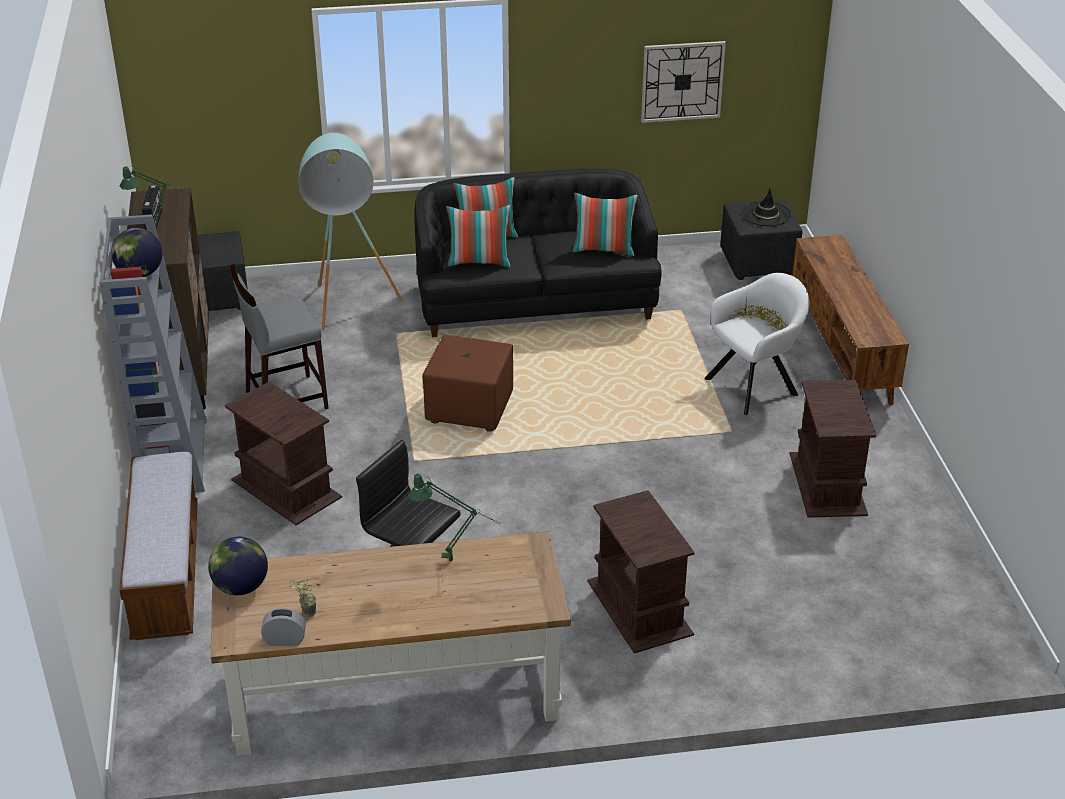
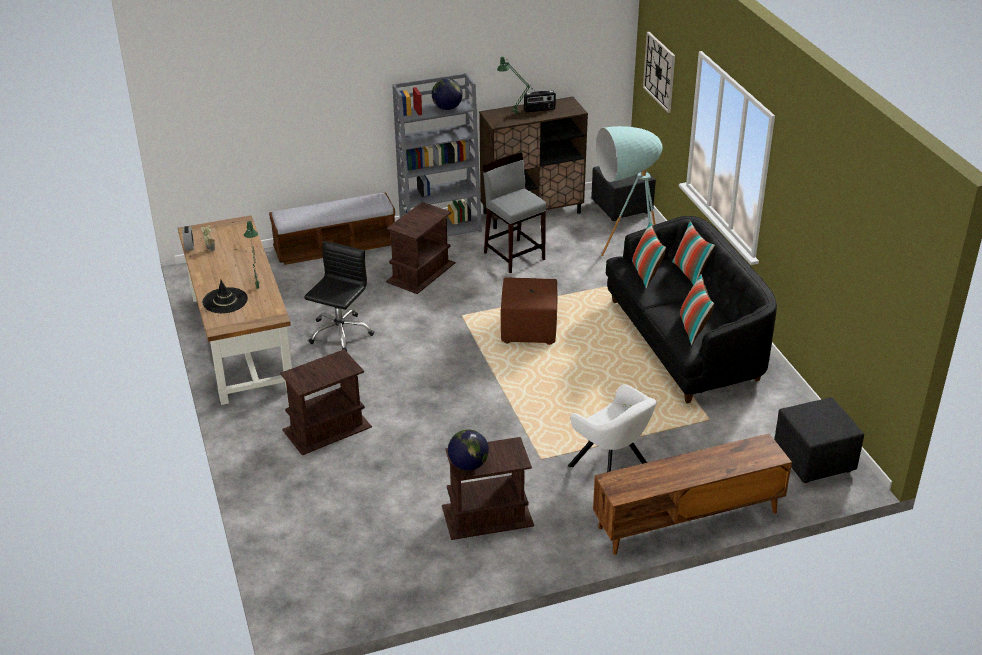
camera: 80 degrees right, 0 degrees up
(241, 587) = (232, 226): globe -> globe (468, 465)
(682, 81) = (842, 269): wall clock -> wall clock (659, 71)
(766, 214) = (824, 421): black hat -> black hat (225, 301)

